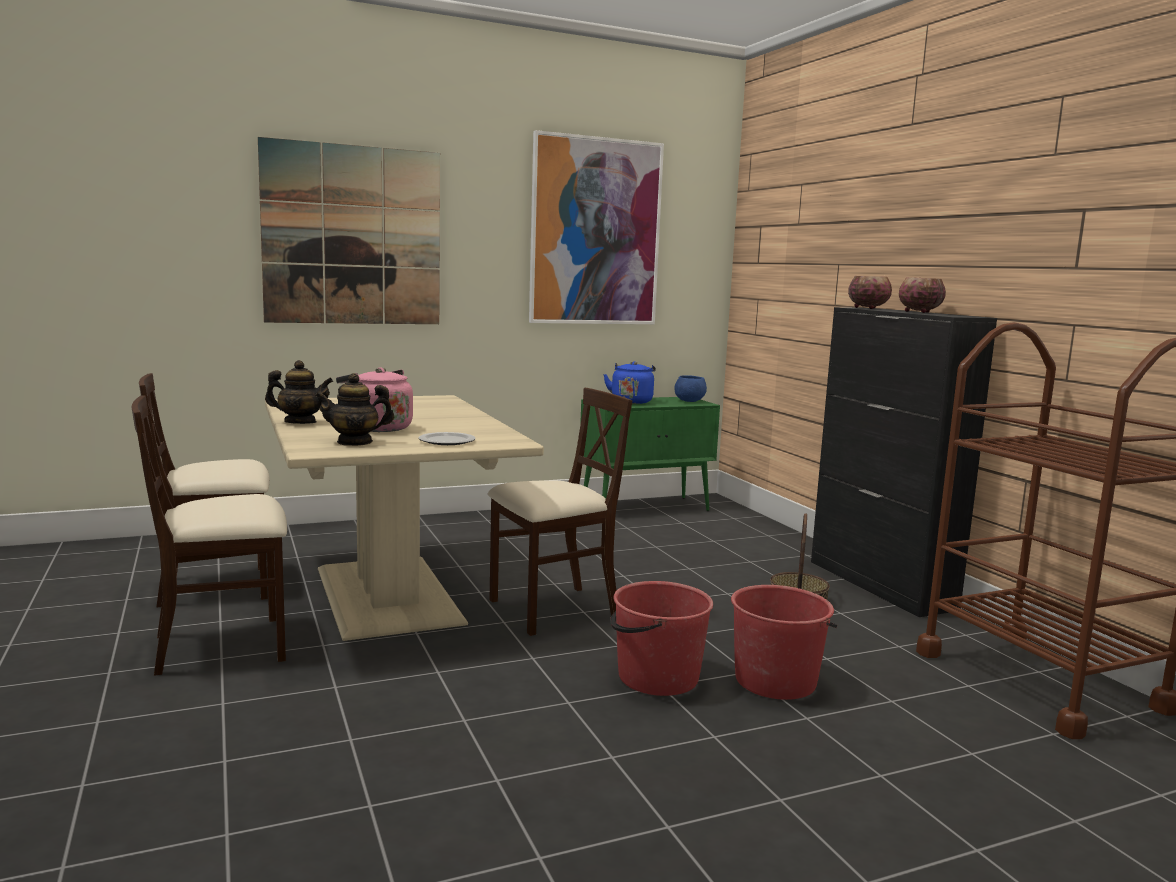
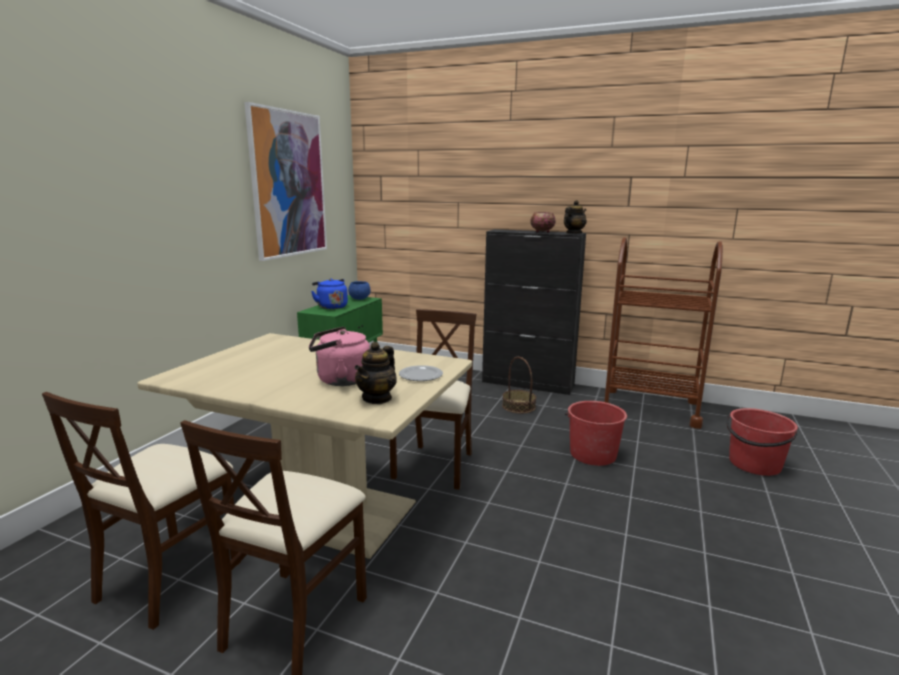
camera: 45 degrees left, 5 degrees up
(300, 422) = (269, 395): teapot -> teapot (573, 233)
(353, 236) = (123, 201): picture -> none
(656, 677) = (555, 480): red bucket -> red bucket (754, 464)
(868, 308) = (505, 230): bowl -> none

